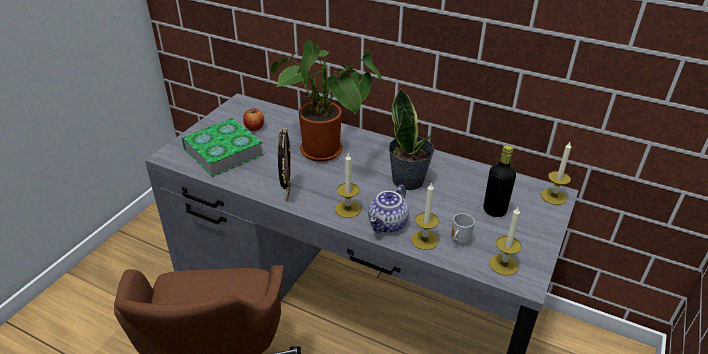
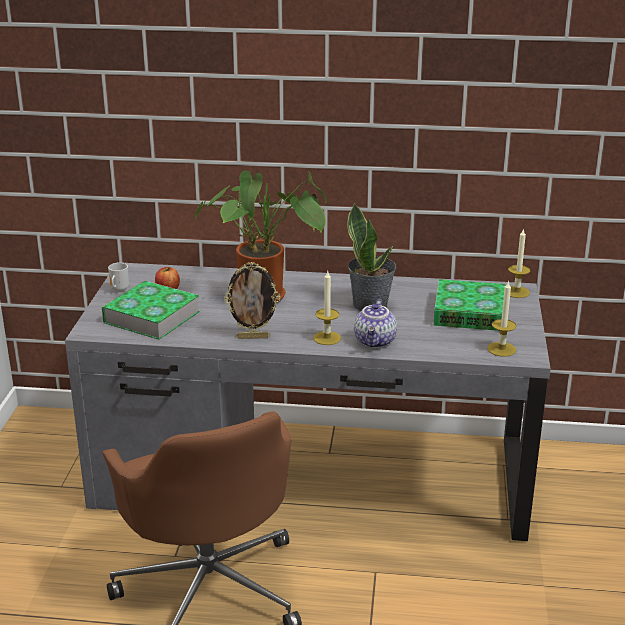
camera: 20 degrees left, 10 degrees down
(287, 193) = (253, 337): picture frame -> picture frame turned 105 degrees clockwise
(424, 240) = (418, 346): candle -> none
(458, 241) = (450, 340): mug -> mug (118, 290)
(494, 211) = (469, 312): black bottle -> book

